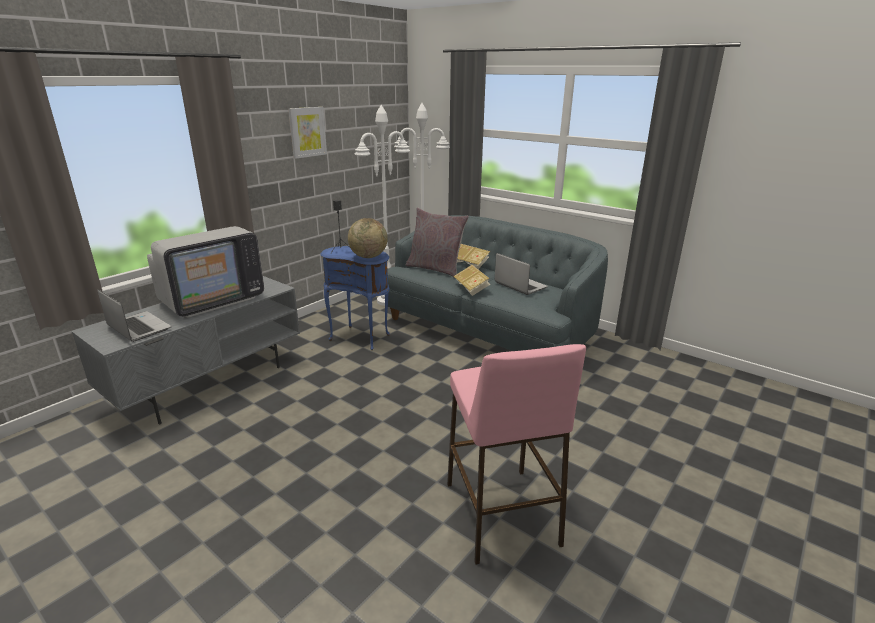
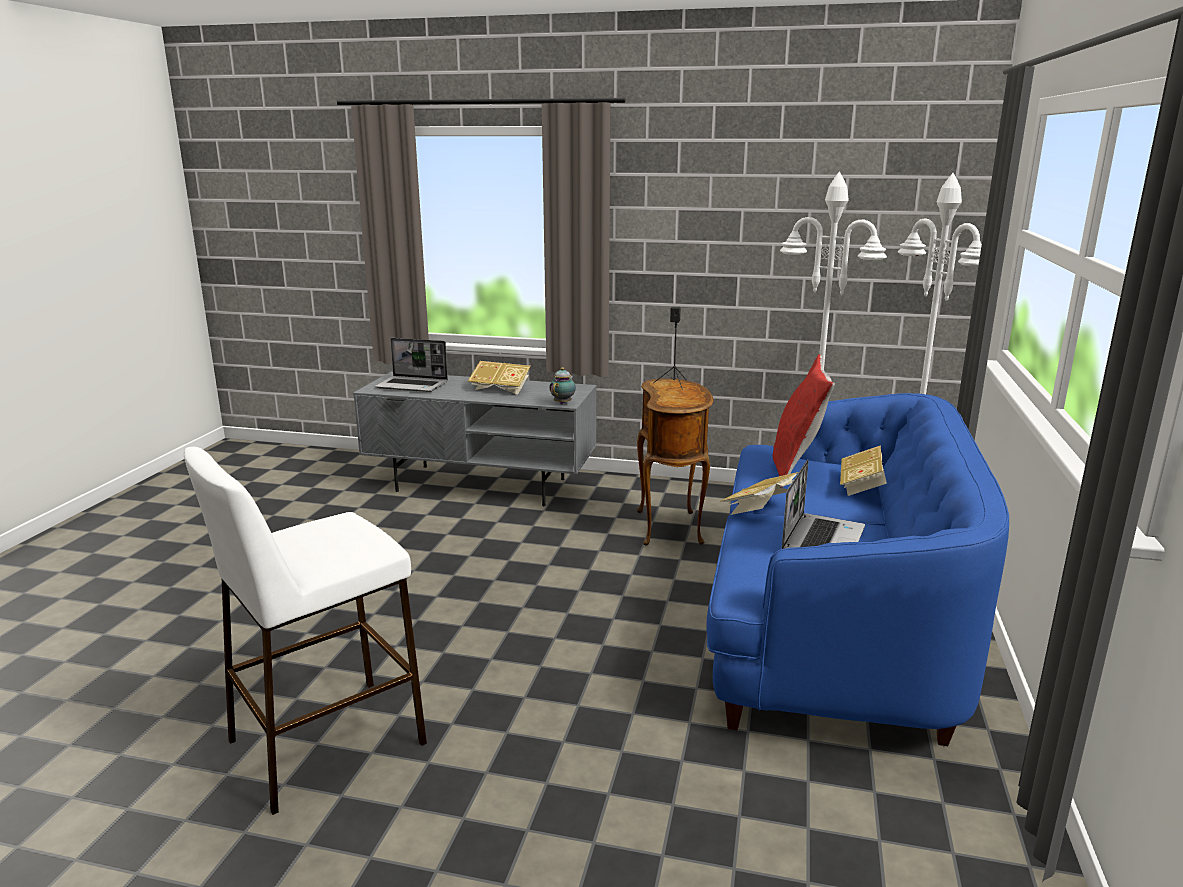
camera: 65 degrees right, 5 degrees down
(138, 327) = (413, 385): laptop -> laptop turned 90 degrees clockwise
(212, 300) = (500, 389): television -> book
(278, 288) = (563, 403): none -> teapot
(307, 132) = (736, 208): picture -> none
(361, 337) = (672, 528): blue side table -> brown side table
(368, 256) = (671, 400): globe -> none
(435, 269) = (796, 468): grey pillow -> red pillow
(489, 330) = (831, 622): grey sofa -> blue sofa
(501, 514) = (325, 742): pink stool -> white stool

